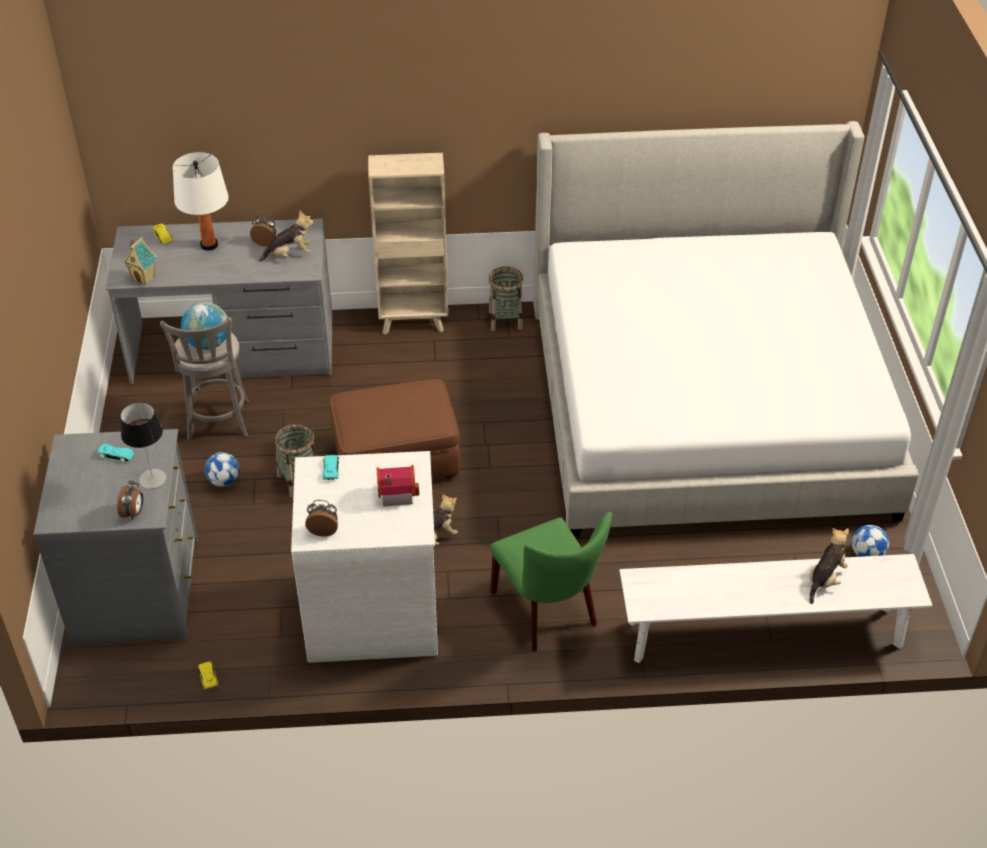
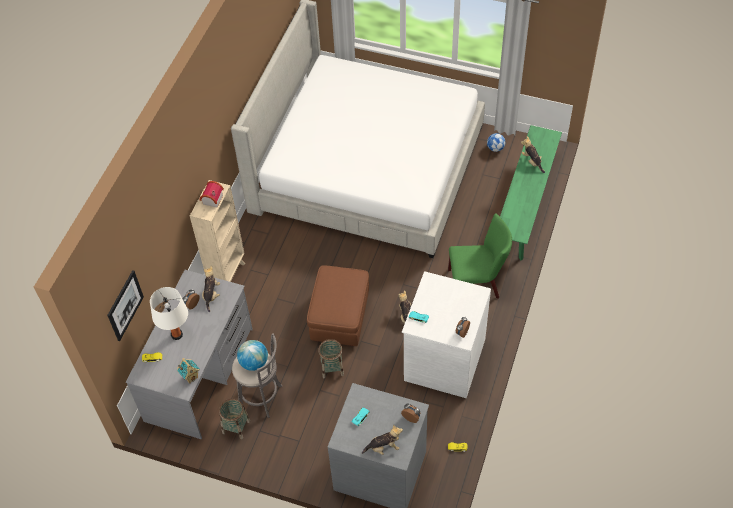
camera: 65 degrees left, 10 degrees up
(69, 496) = (384, 447): none -> plush toy
(152, 479) = (388, 403): table lamp -> none
(167, 132) = (125, 305): none -> picture
(224, 481) = (313, 406): football -> none
(395, 492) = (448, 294): toy house -> toy house (211, 200)
(505, 320) = (252, 230): basket -> basket (236, 427)
(764, 634) = (525, 205): white bench -> green bench

